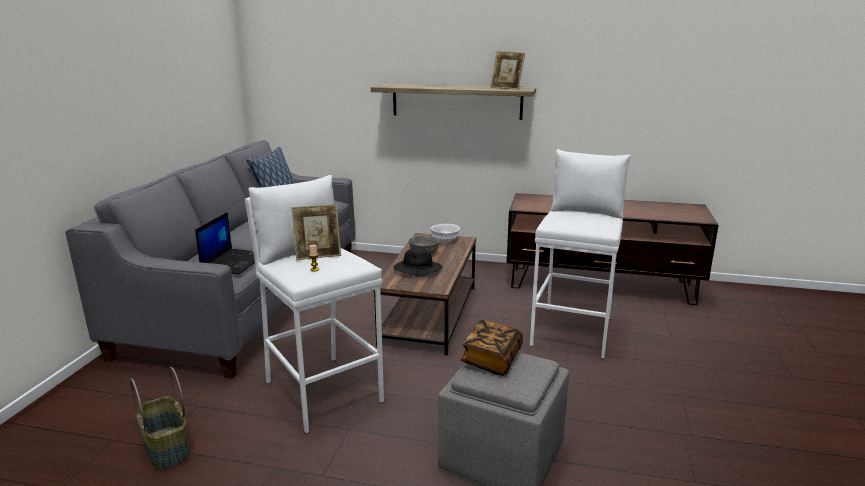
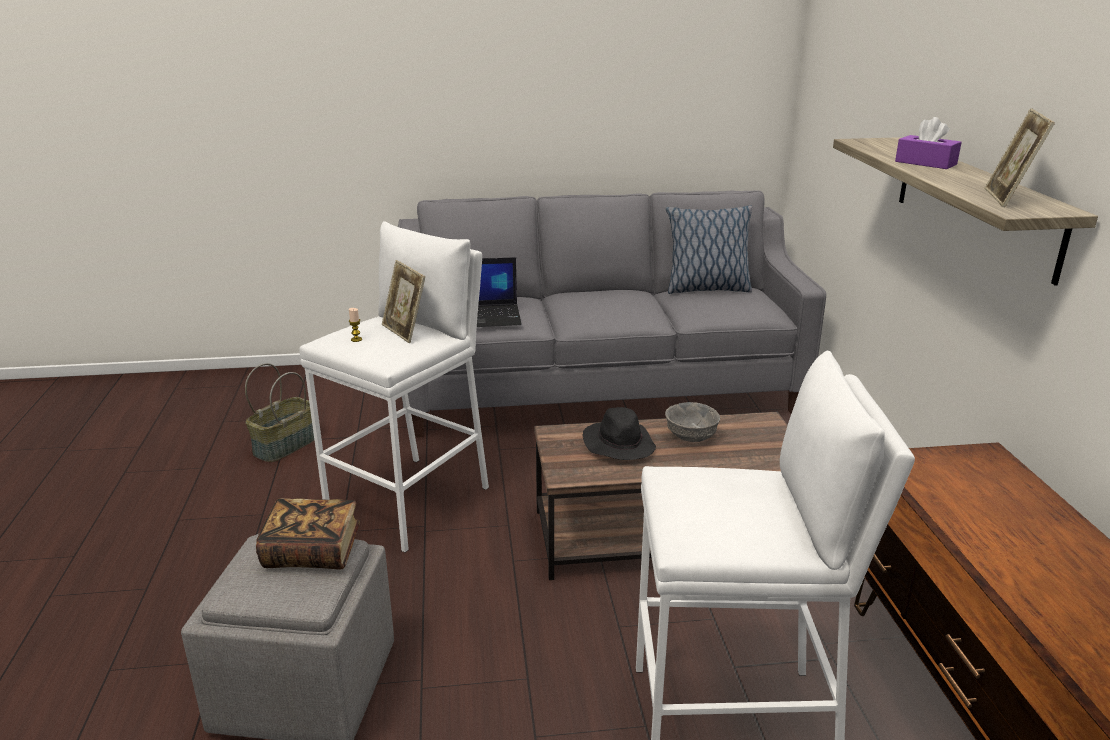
camera: 70 degrees right, 5 degrees up
(438, 86) = (925, 163): none -> purple tissue box
(445, 241) = (766, 444): white bowl -> none

